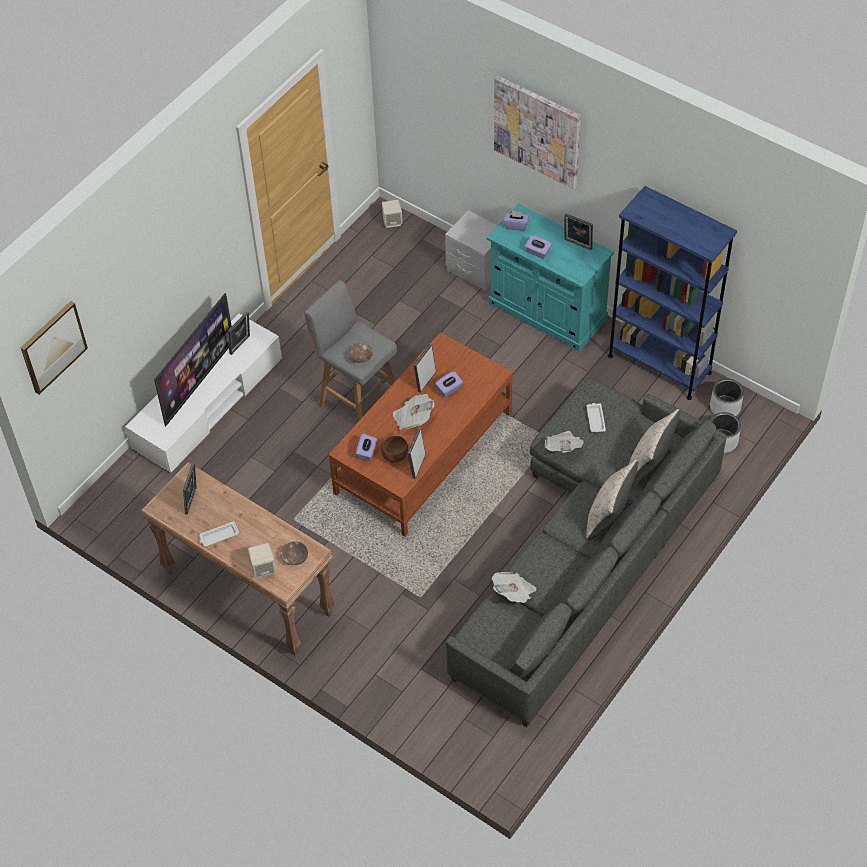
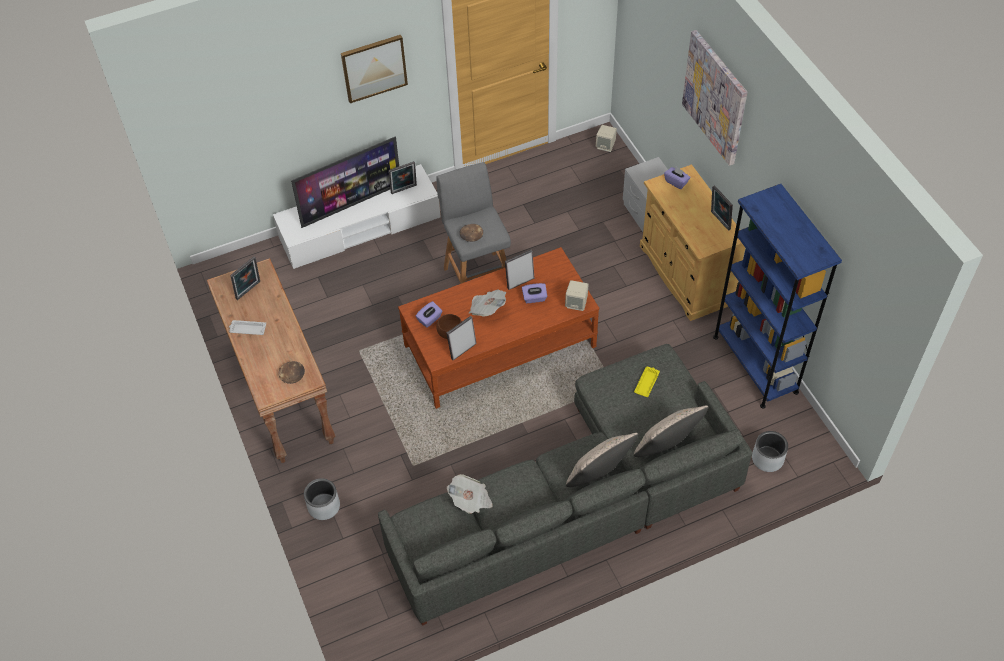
camera: 30 degrees right, 0 degrees up
(53, 346) = (191, 110): picture -> picture (374, 68)
(263, 568) = (261, 373): beige speaker -> beige speaker (576, 303)
(537, 252) = (679, 212): purple tissue box -> none
(547, 311) = (685, 274): turquoise cabinet -> beige cabinet
(563, 448) = (601, 395): newspaper -> none
(595, 419) = (647, 382): white tray -> yellow tray
(725, 407) = (790, 430): grey planter -> grey planter (323, 506)

